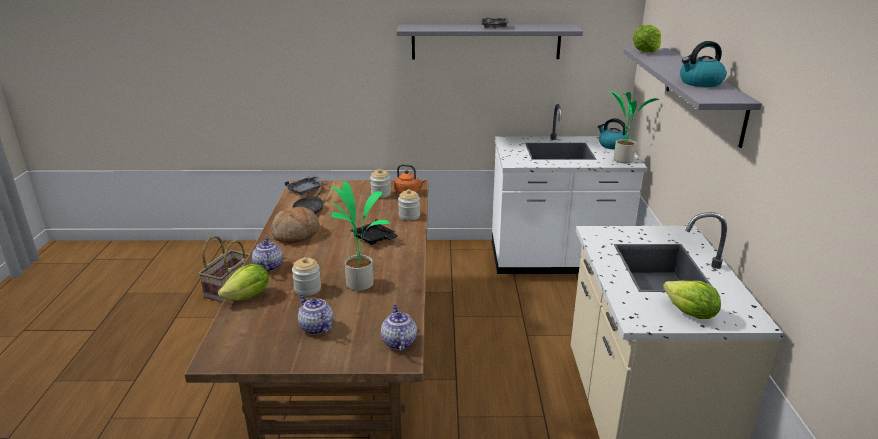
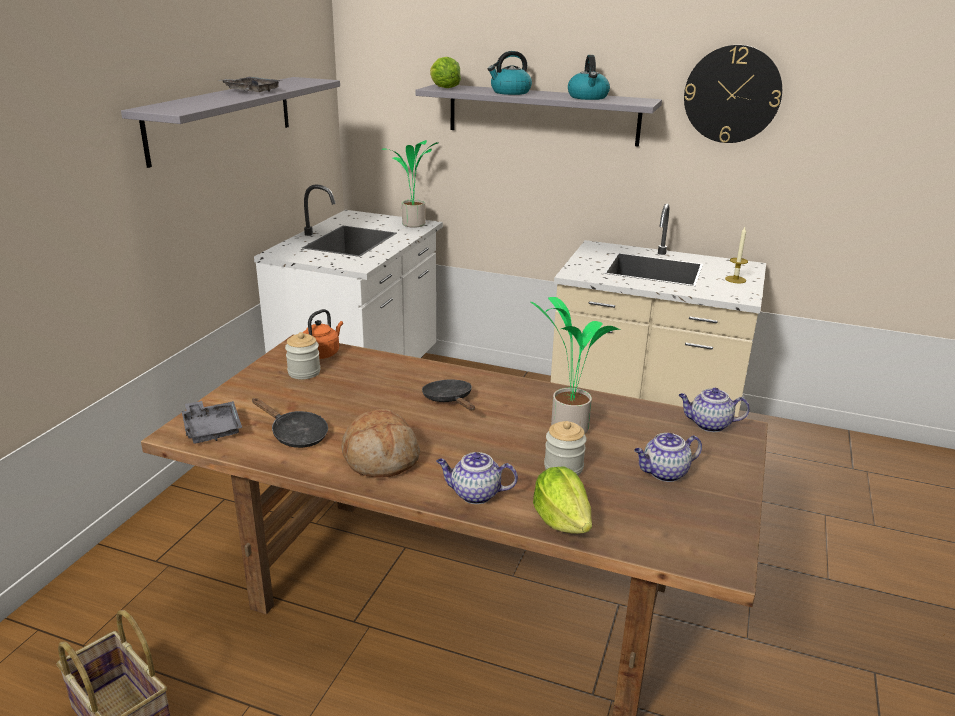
camera: 70 degrees left, 0 degrees up
(374, 239) = (449, 400): black tray -> black frying pan
(409, 216) = (399, 366): jar -> none
(612, 145) = (367, 218): kettle -> kettle (510, 92)
(690, 313) = (735, 279): lettuce -> candle
(805, 115) = (732, 94): none -> wall clock

